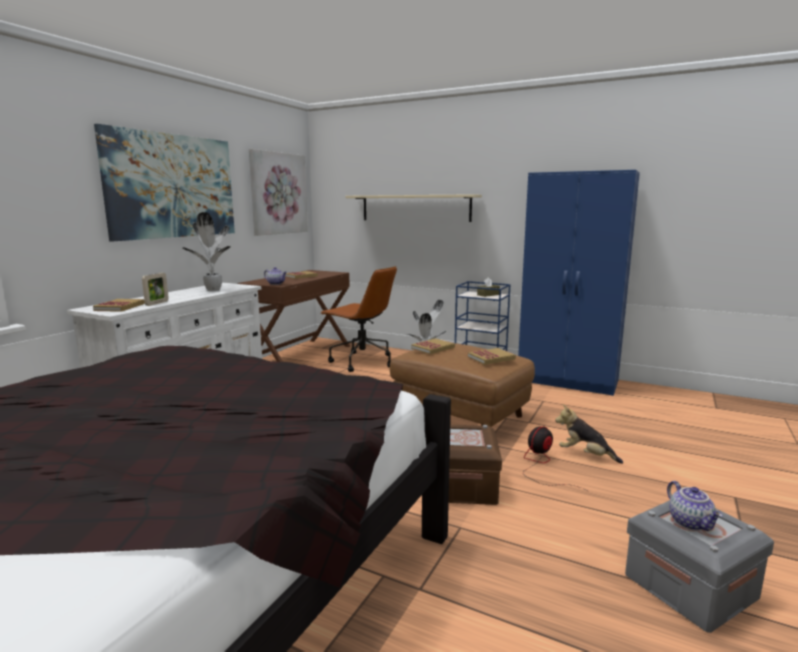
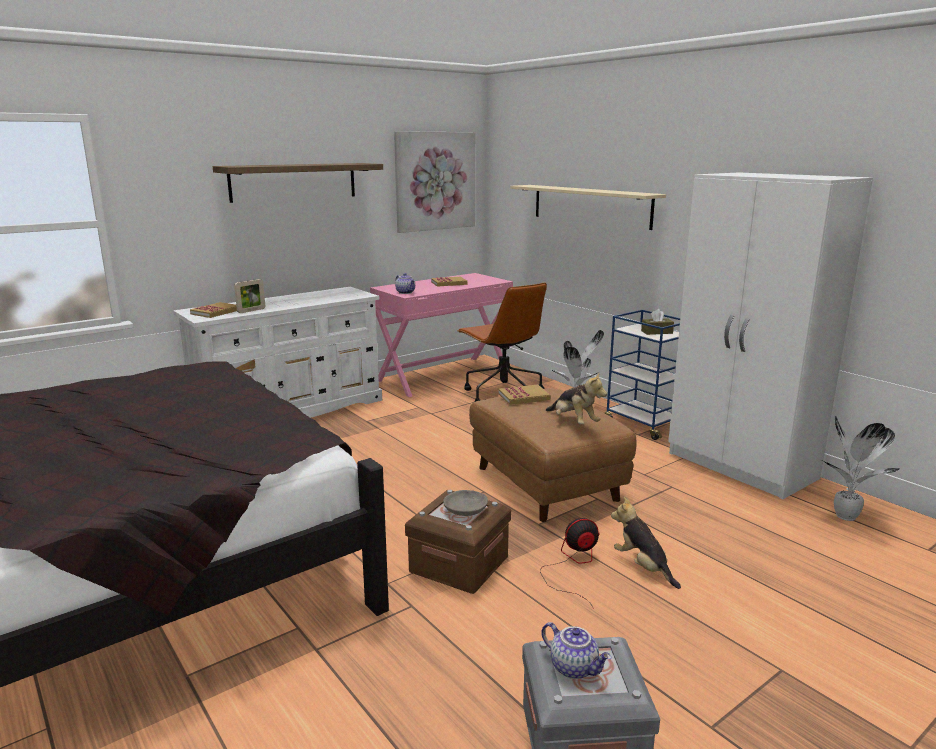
camera: 25 degrees right, 5 degrees up
(173, 186) = (294, 182): picture -> shelf
(213, 290) = (324, 298): potted plant -> potted plant (846, 517)
(300, 355) = (443, 376): brown desk -> pink desk
(469, 434) = (466, 509): none -> grey bowl
(491, 358) = (573, 422): book -> plush toy
(568, 381) = (741, 466): blue wardrobe -> white wardrobe
(691, 523) = (575, 667): teapot -> teapot turned 60 degrees counterclockwise

